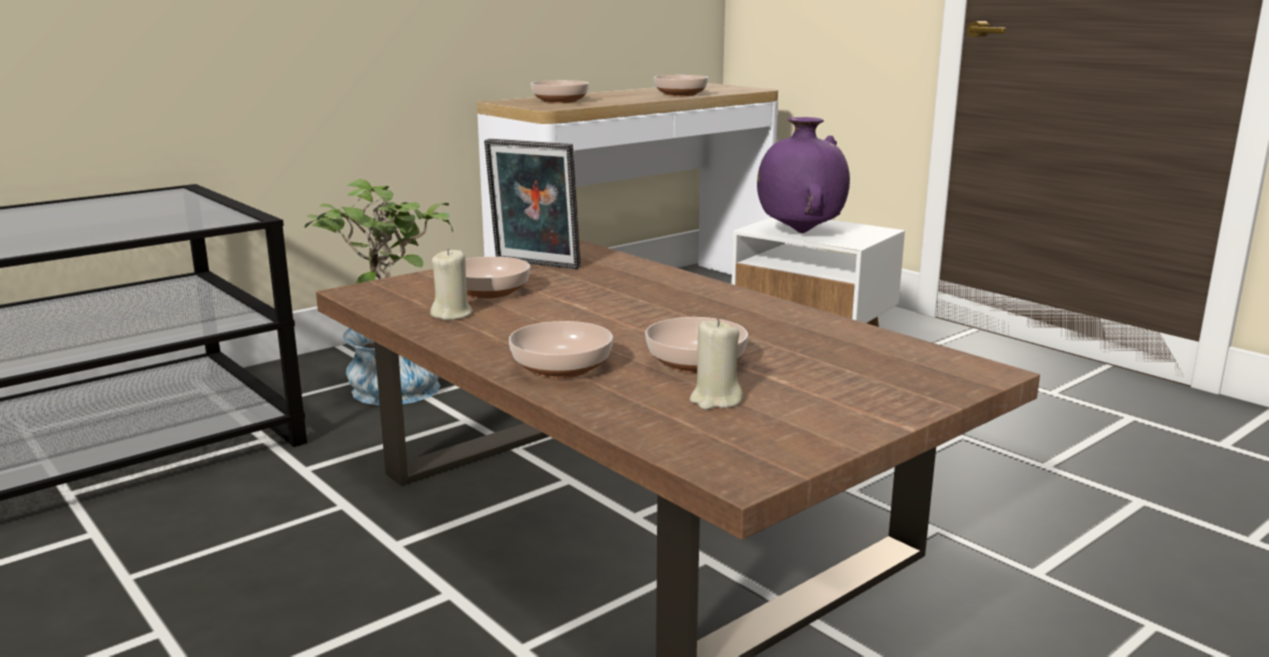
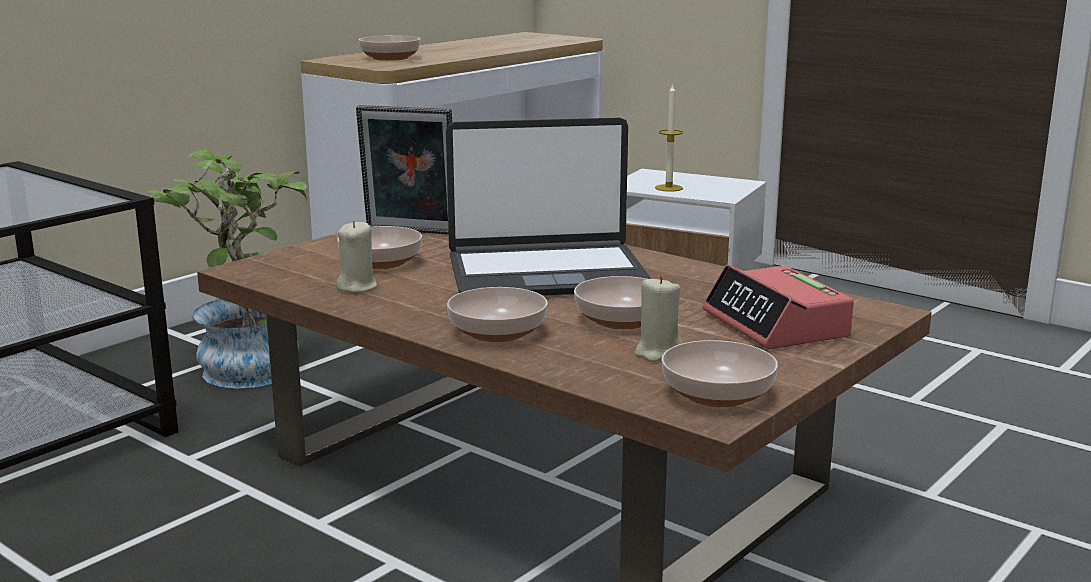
camera: 10 degrees left, 0 degrees up
(644, 311) = (546, 274): none -> laptop
(681, 94) = (509, 47): bowl -> bowl (719, 394)
(800, 232) = (668, 188): purple vase -> candle
(857, 378) = (776, 325): none -> alarm clock

